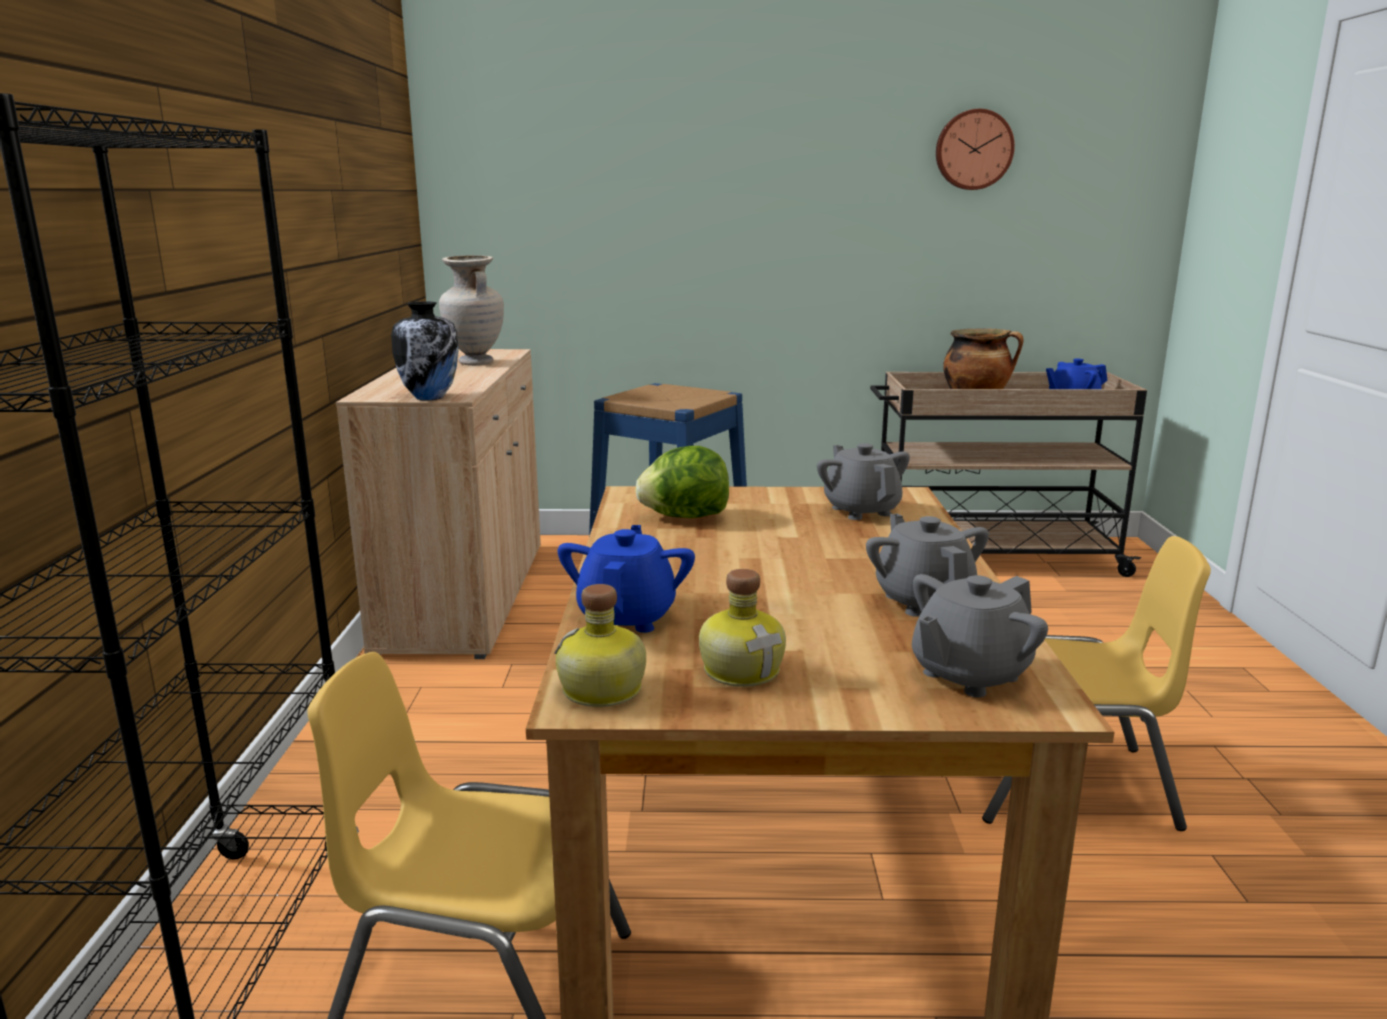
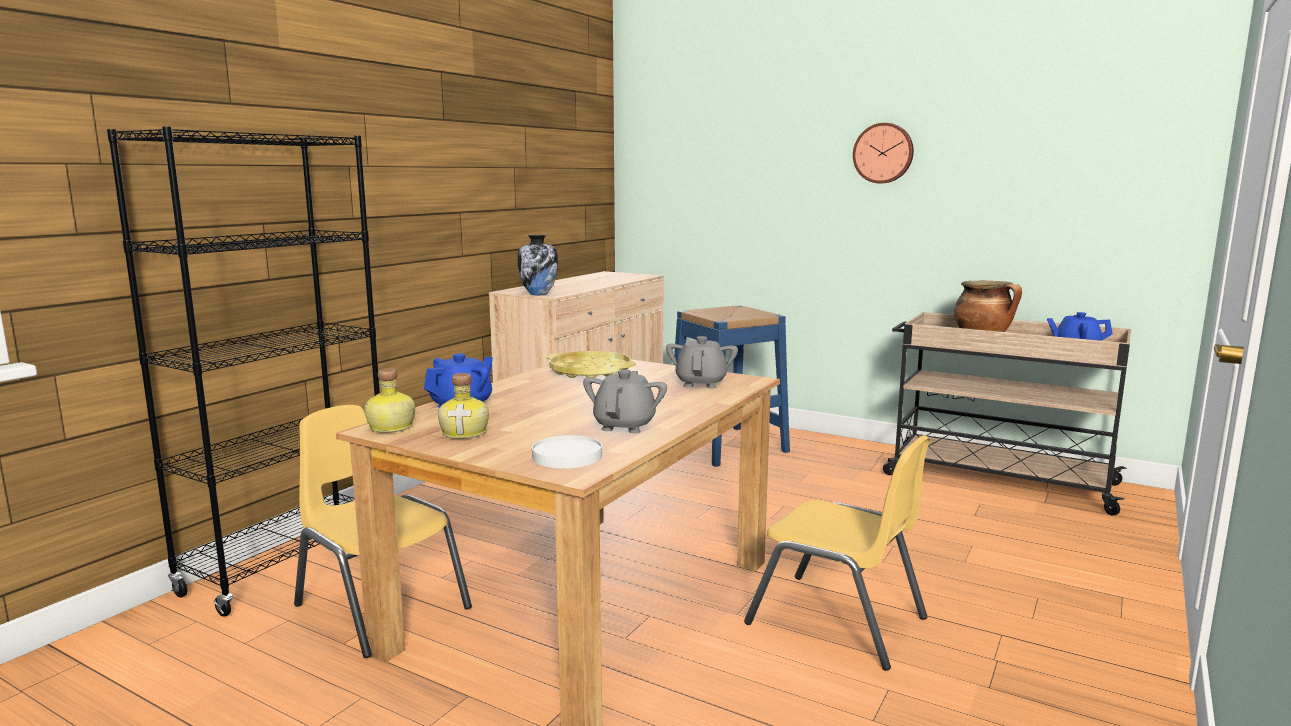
camera: 30 degrees right, 5 degrees down
(475, 363) = (609, 280): beige vase -> none
(684, 517) = (590, 372): lettuce -> yellow tray
(969, 675) = (567, 456): grey teapot -> white plate
(973, 150) = (1007, 134): wall clock -> wall clock (883, 153)

